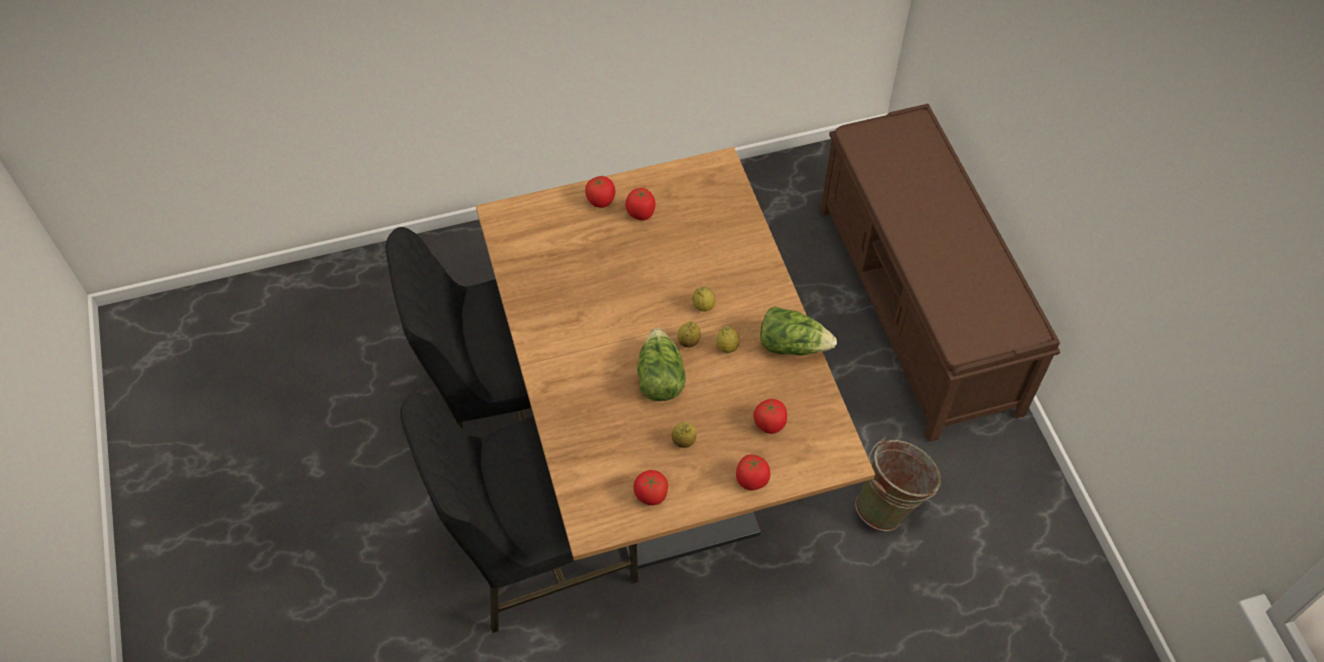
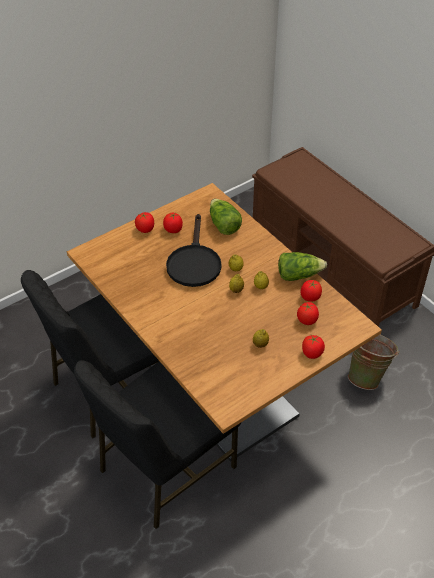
camera: 20 degrees left, 10 degrees down
(647, 277) = (194, 262): none -> black frying pan
(650, 495) = (254, 380): tomato -> tomato (310, 297)
(659, 377) = (228, 314): lettuce -> lettuce (223, 225)

